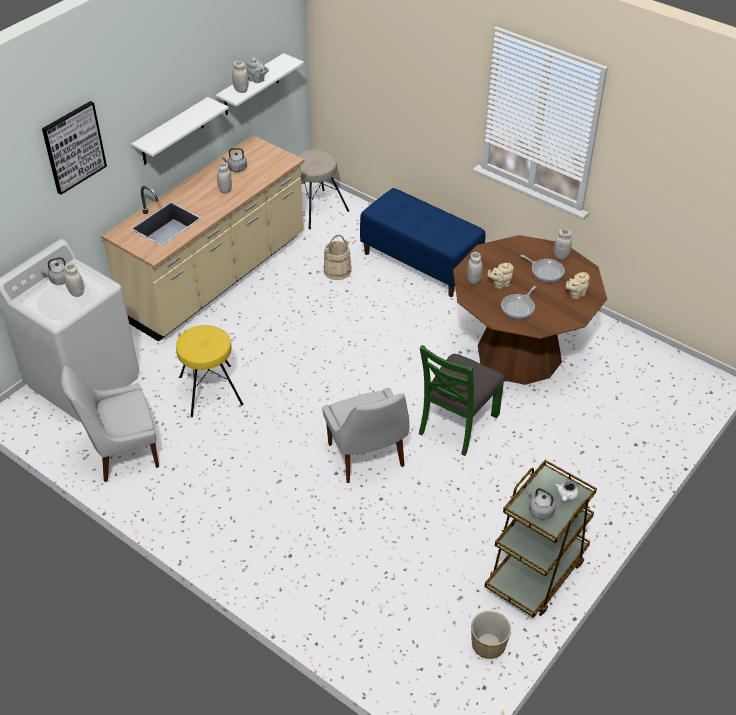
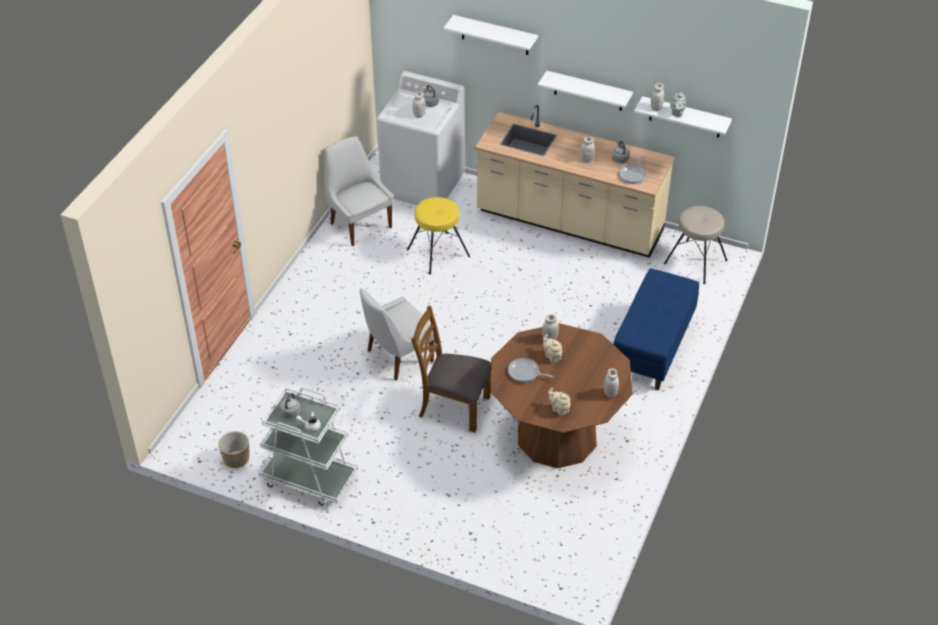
camera: 75 degrees right, 0 degrees up
(73, 147) = (495, 35): picture -> white shelf
(337, 270) = (614, 294): beige bucket -> none
(457, 424) = (453, 406): green chair -> brown chair
(536, 573) = (309, 478): brown cart -> white cart
(546, 271) = (583, 385): frying pan -> frying pan (633, 174)

